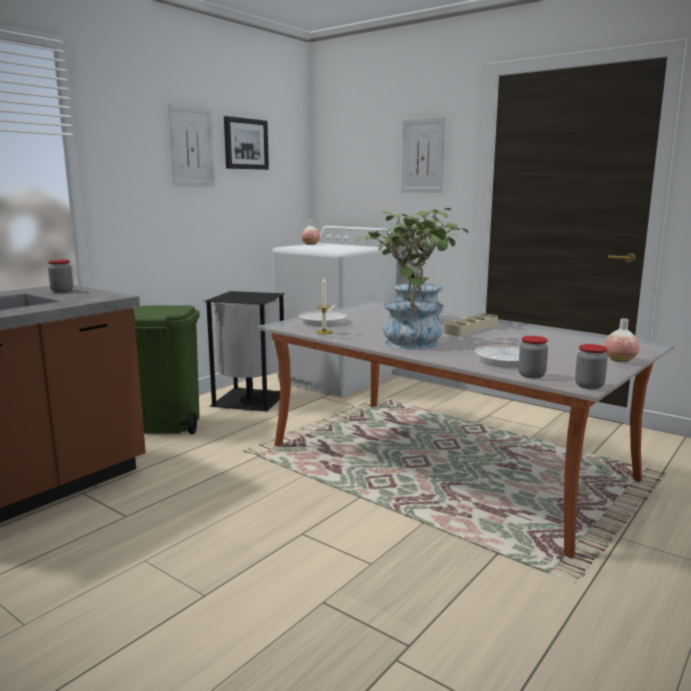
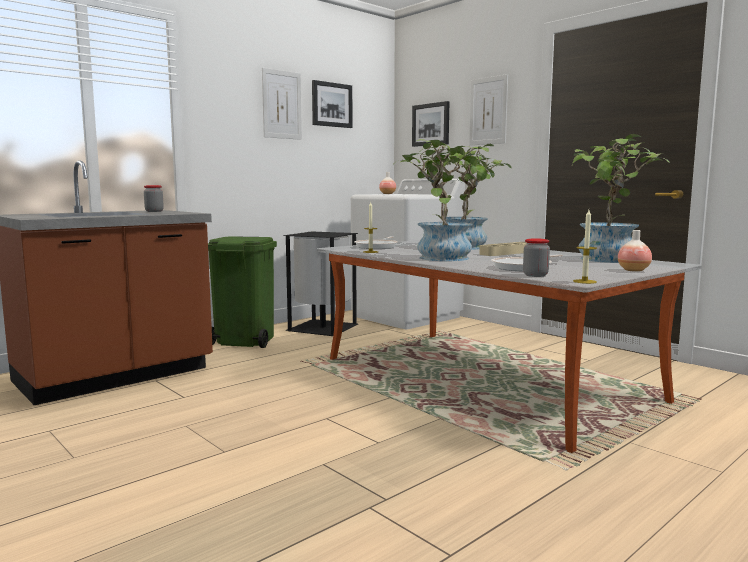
camera: 10 degrees right, 5 degrees down
(355, 166) = (431, 124): none -> picture
(582, 340) = (609, 260): none -> potted plant
(589, 386) = (584, 281): jar -> candle

